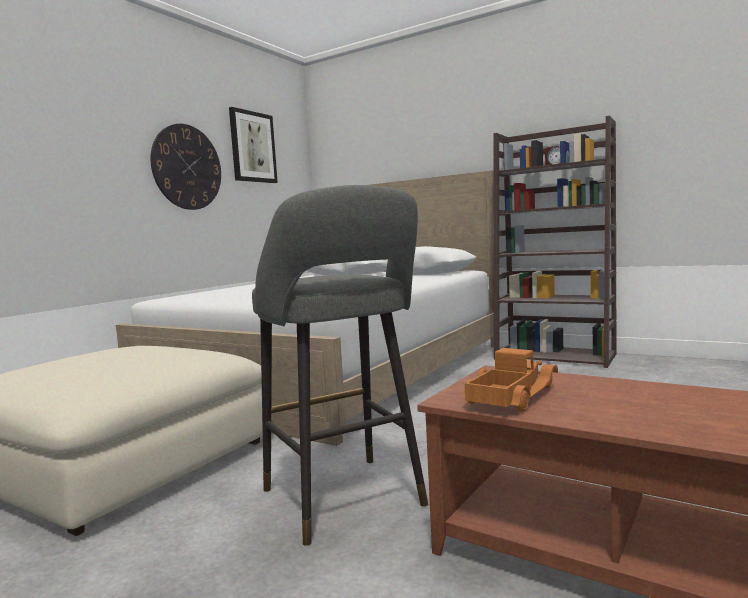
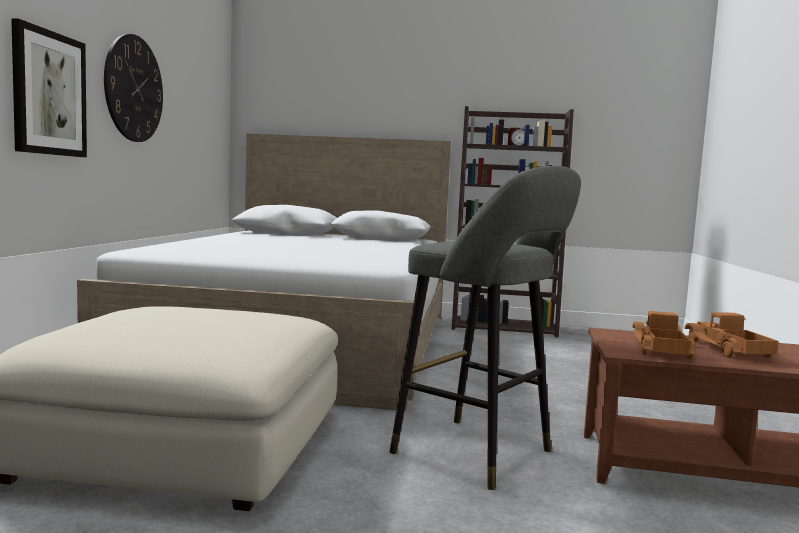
camera: 25 degrees left, 0 degrees up
(252, 147) = (188, 73): picture -> picture (49, 93)
(611, 399) = (727, 350): none -> toy truck

